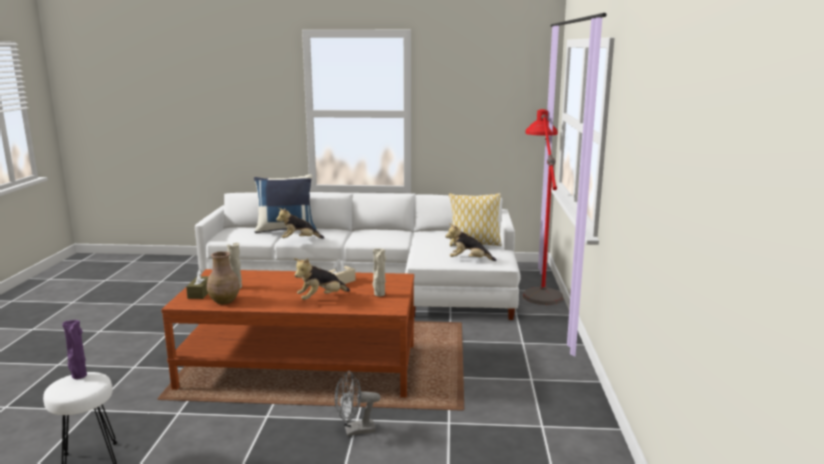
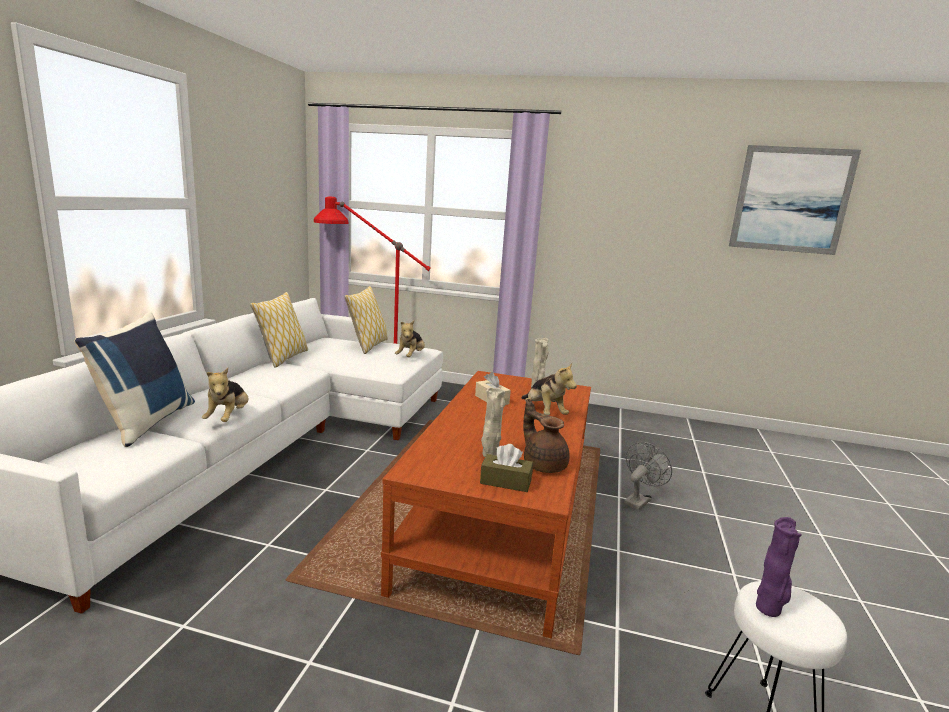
camera: 80 degrees left, 0 degrees up
(225, 301) = (543, 464): brown vase -> brown teapot
(354, 431) = (639, 500): grey fan -> grey fan turned 135 degrees counterclockwise
(417, 231) = (283, 358): none -> pillow
(733, 147) = (791, 200): none -> picture

